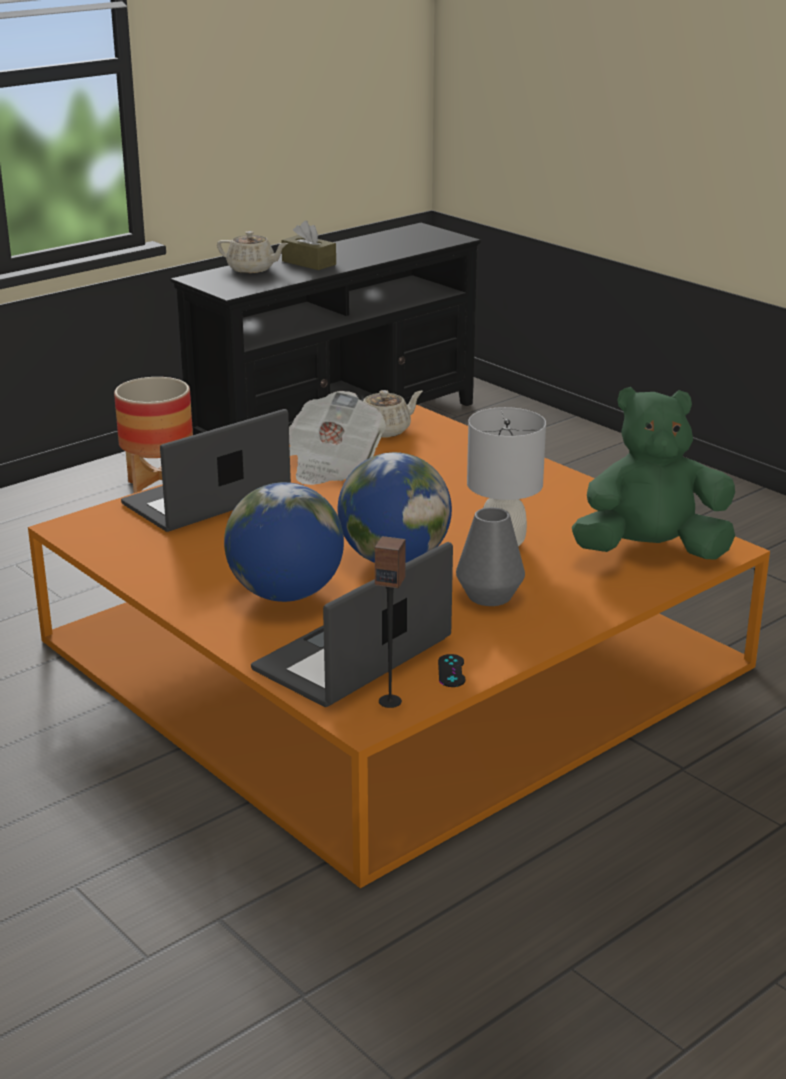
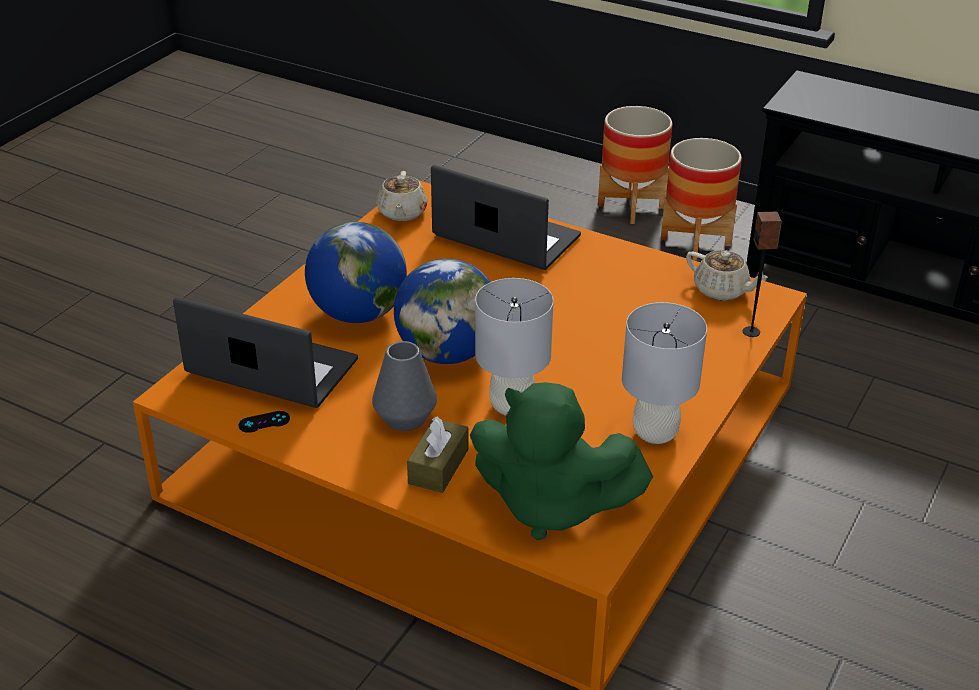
camera: 70 degrees right, 10 degrees up
(62, 503) = (631, 206): none -> planter
(252, 269) = (865, 98): beige teapot -> beige teapot (402, 213)
(309, 263) = (919, 120): brown tissue box -> brown tissue box (438, 466)
(332, 465) = (618, 280): newspaper -> none
(390, 701) = (207, 401): speaker -> speaker (751, 332)
(574, 494) = (656, 433): none -> grey table lamp
(650, 552) = (551, 505): green plush toy -> green plush toy turned 135 degrees clockwise

